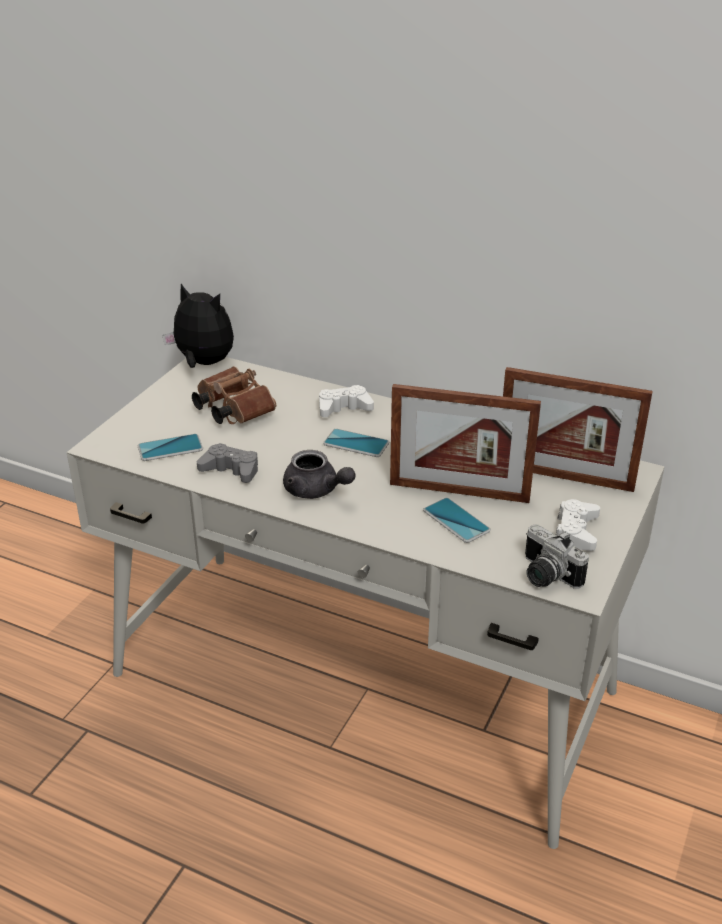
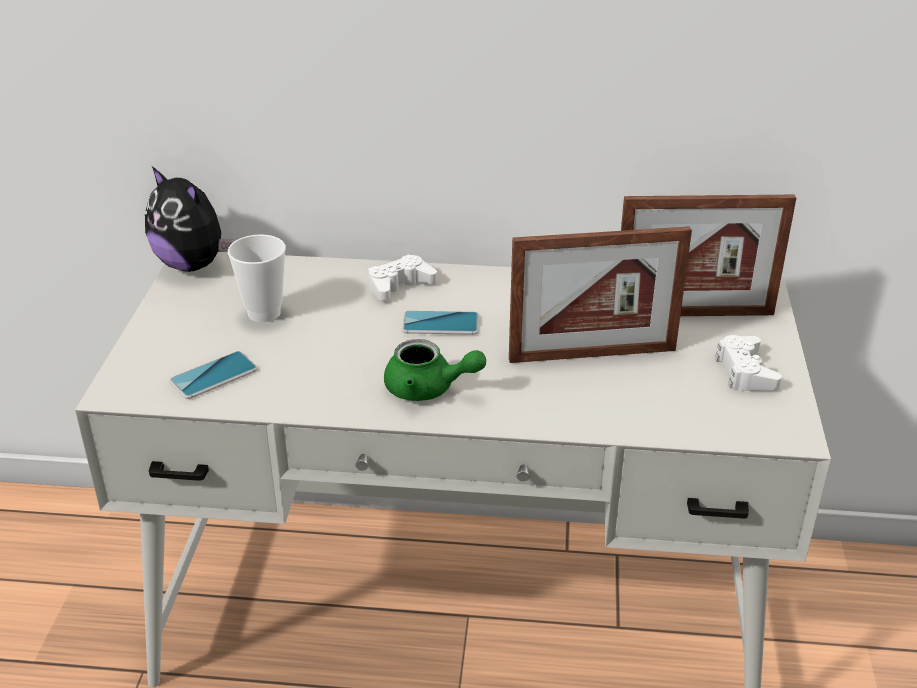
camera: 20 degrees left, 0 degrees up
(203, 363) = (193, 264): plush toy -> plush toy turned 150 degrees counterclockwise
(231, 470) = (308, 386): grey game controller -> none
(232, 409) = (264, 313): brown binoculars -> cup
(316, 491) = (428, 389): grey teapot -> green teapot
(456, 521) = (611, 388): phone -> none
(545, 576) = (746, 428): camera -> none

